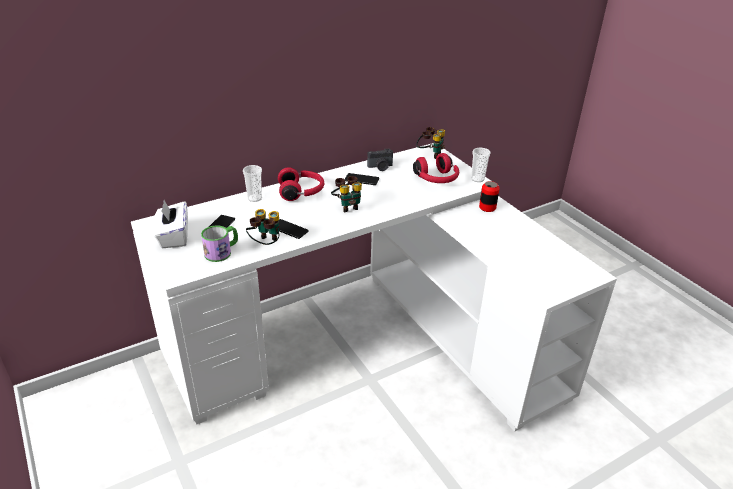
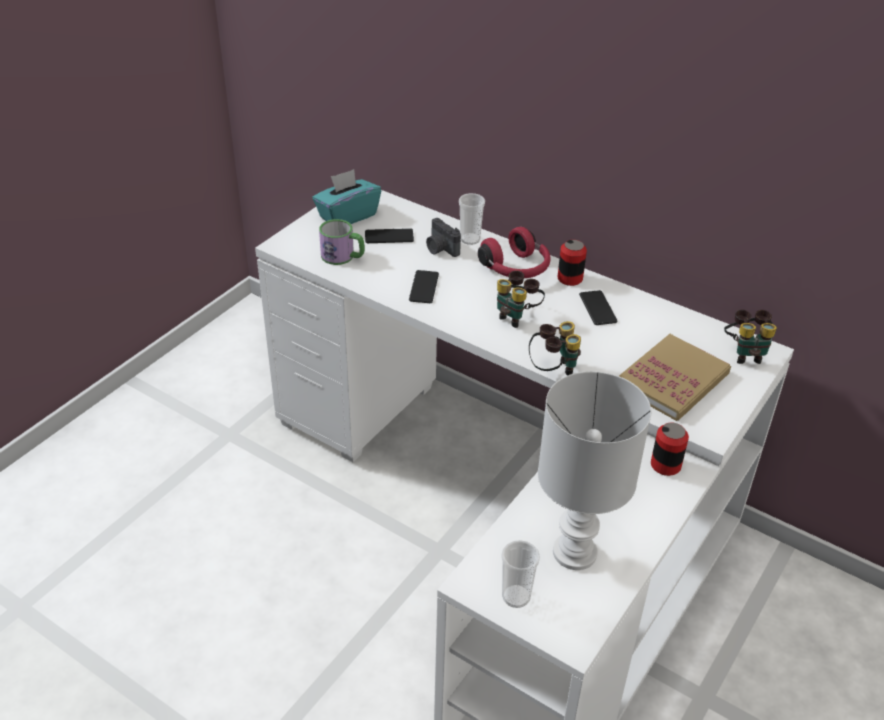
camera: 65 degrees right, 5 degrees up
(174, 237) = (347, 216): white tissue box -> turquoise tissue box
(265, 244) = (379, 281): binoculars -> binoculars (553, 370)
(327, 179) = (570, 278): none -> can
(380, 167) = (651, 315): camera -> camera (440, 249)
(437, 179) = (672, 380): red headphones -> book
(477, 179) = (719, 425): cup -> cup (516, 596)
(536, 255) = (573, 551): none -> white table lamp

